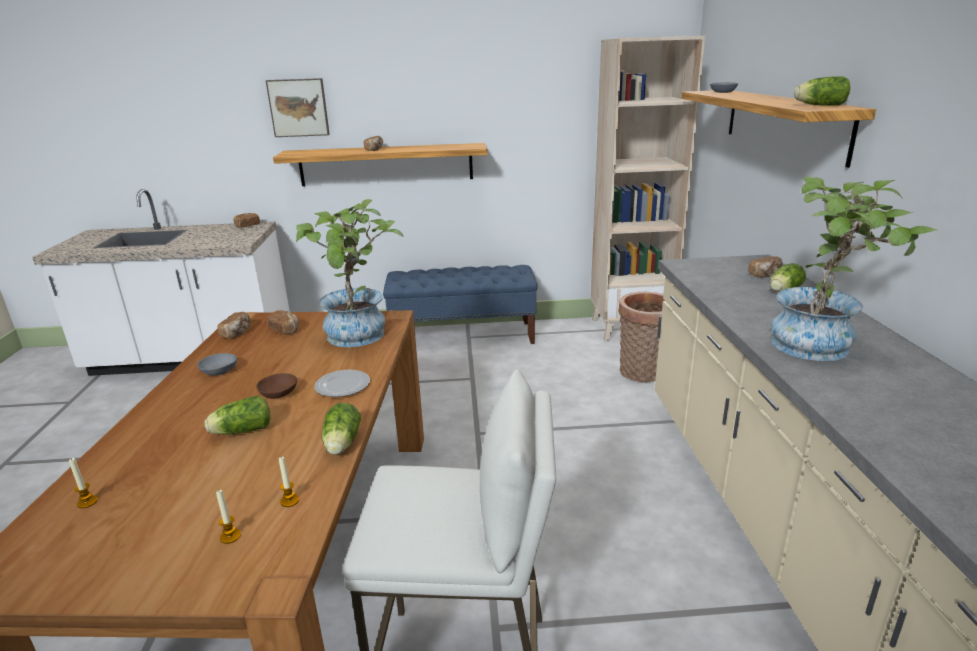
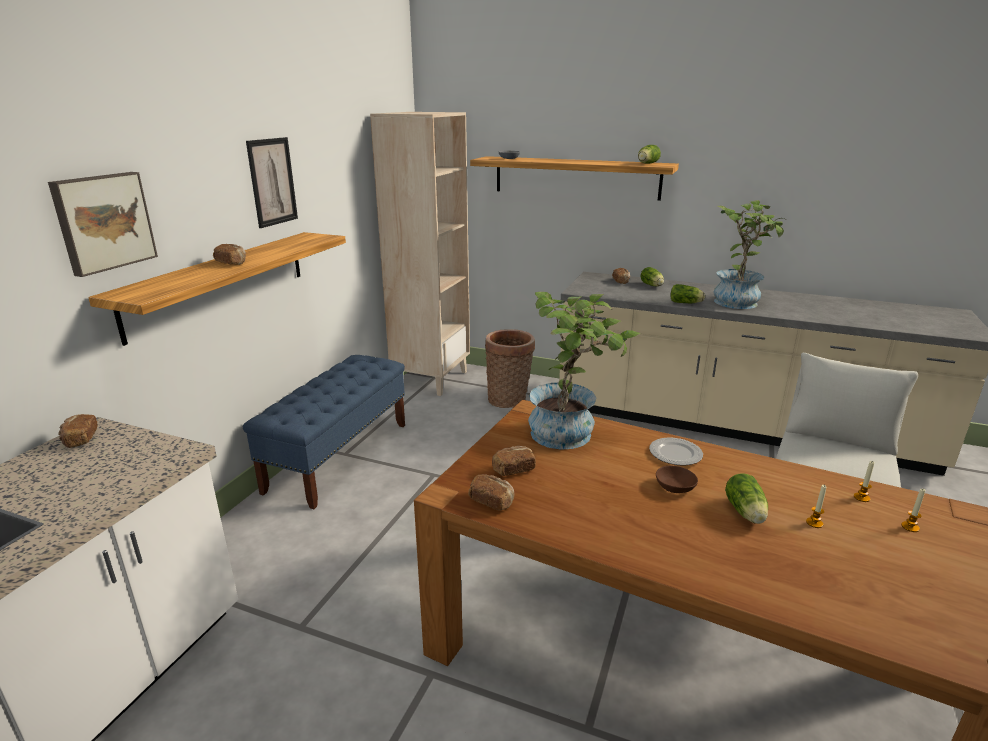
camera: 65 degrees left, 0 degrees up
(87, 502) = (866, 609): candle -> candle (814, 523)
(220, 370) = (598, 518): grey bowl -> none
(341, 444) = (780, 467): lettuce -> lettuce (686, 303)
(452, 96) = (272, 182): none -> picture

